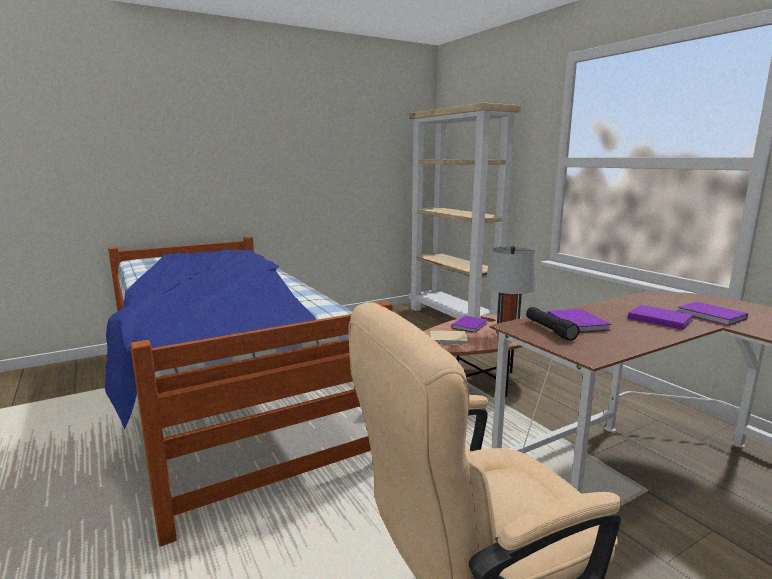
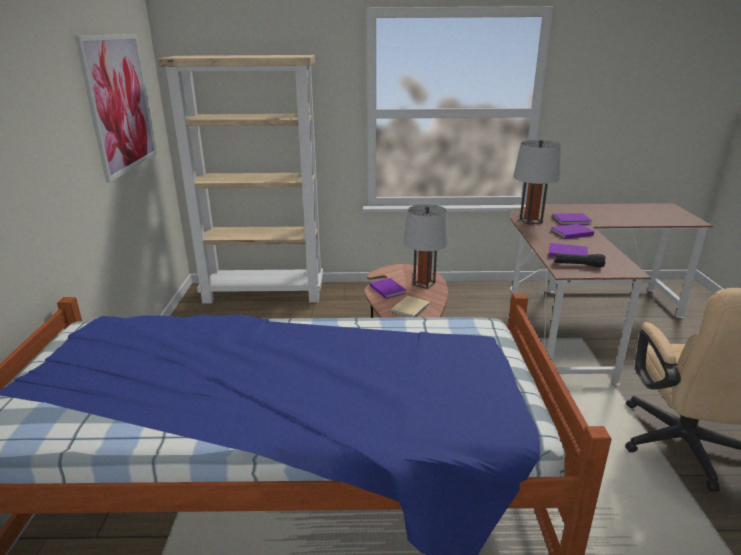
camera: 60 degrees left, 10 degrees up
(368, 141) = (120, 104): none -> picture
(650, 300) = (530, 221): none -> grey table lamp

